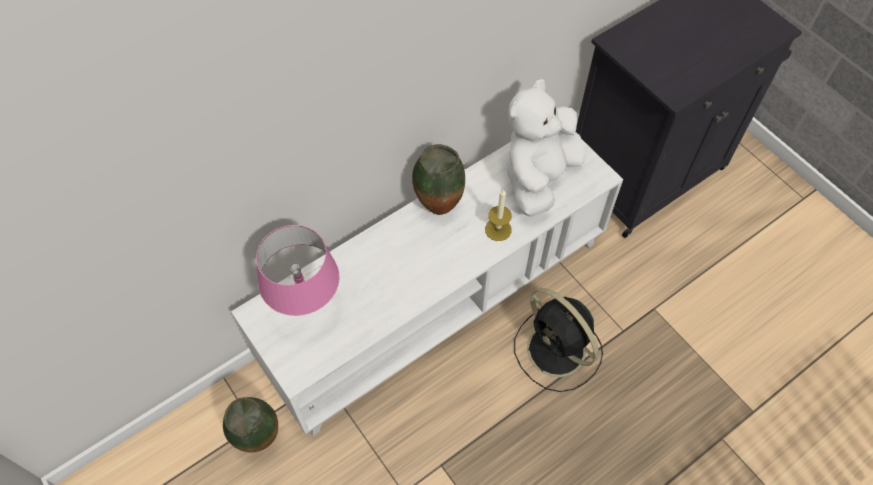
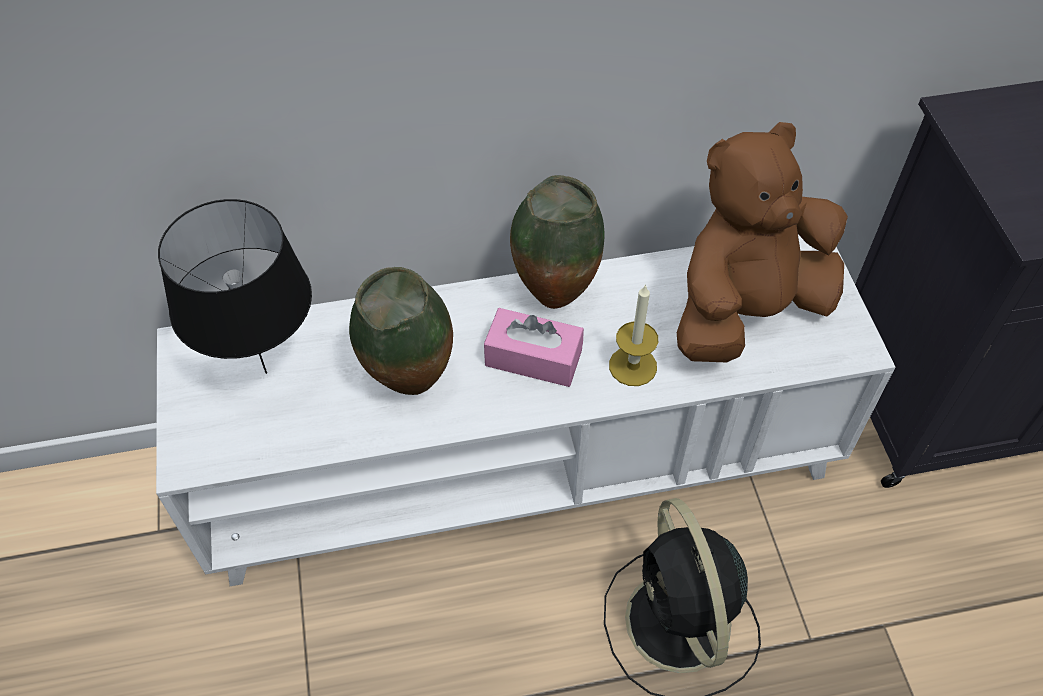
camera: 25 degrees right, 5 degrees down
(260, 440) = (154, 558): vase -> vase (410, 386)
(308, 311) = (265, 374): pink table lamp -> black table lamp
(446, 245) = (533, 358): none -> pink tissue box
(539, 177) = (746, 311): white plush toy -> brown plush toy

